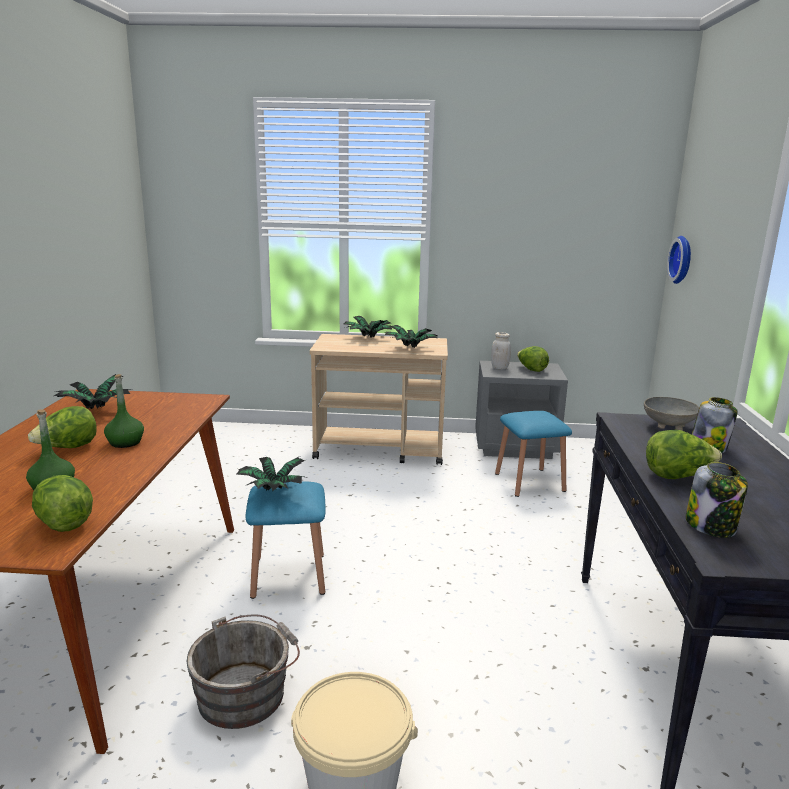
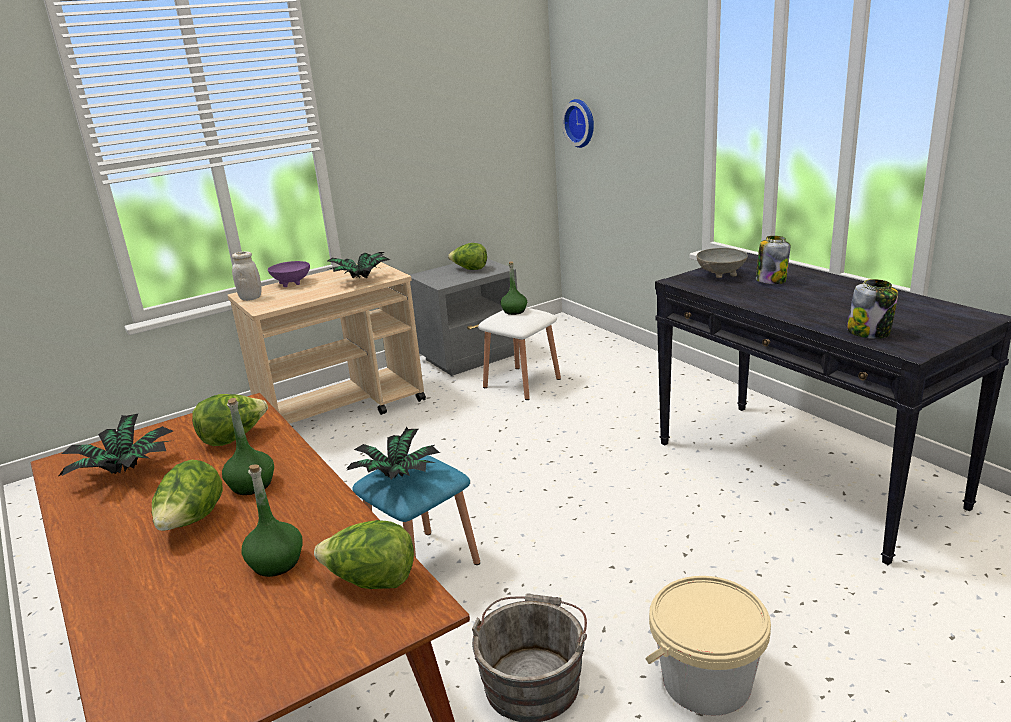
camera: 35 degrees left, 5 degrees up
(367, 338) = (292, 283): potted plant -> purple bowl
(499, 368) = (438, 276): white jar -> white jar (250, 298)
(529, 482) = (522, 383): blue stool -> white stool
(536, 414) = (514, 311): none -> green bottle
(677, 476) = (792, 308): lettuce -> lettuce (233, 438)

